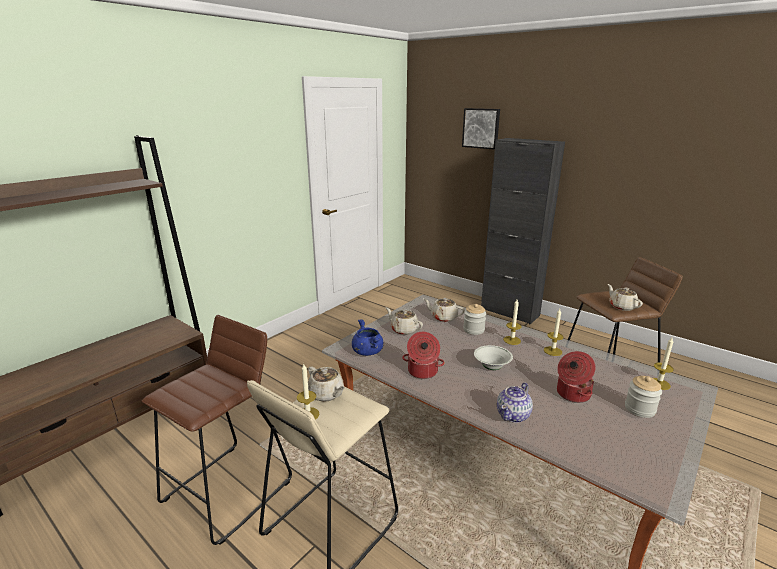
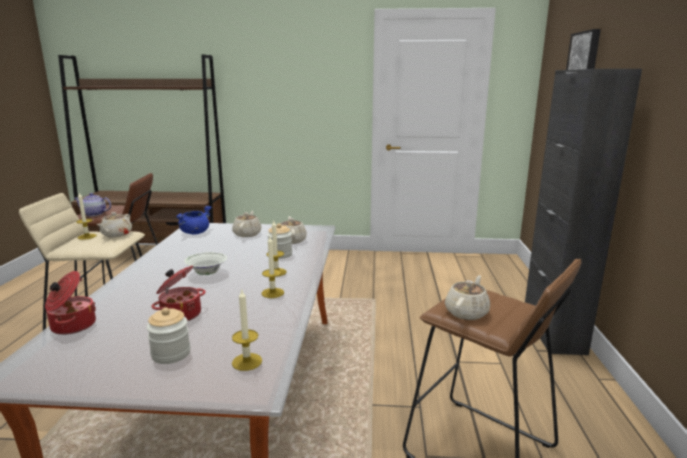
camera: 55 degrees right, 5 degrees down
(422, 372) = (176, 253): cooking pot -> cooking pot (72, 326)
(513, 415) = (123, 295): teapot -> teapot (94, 214)

